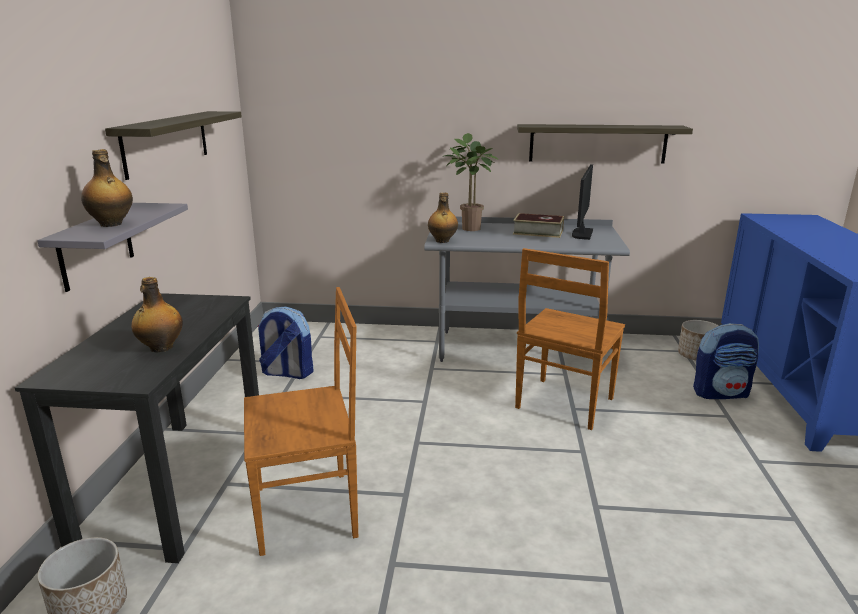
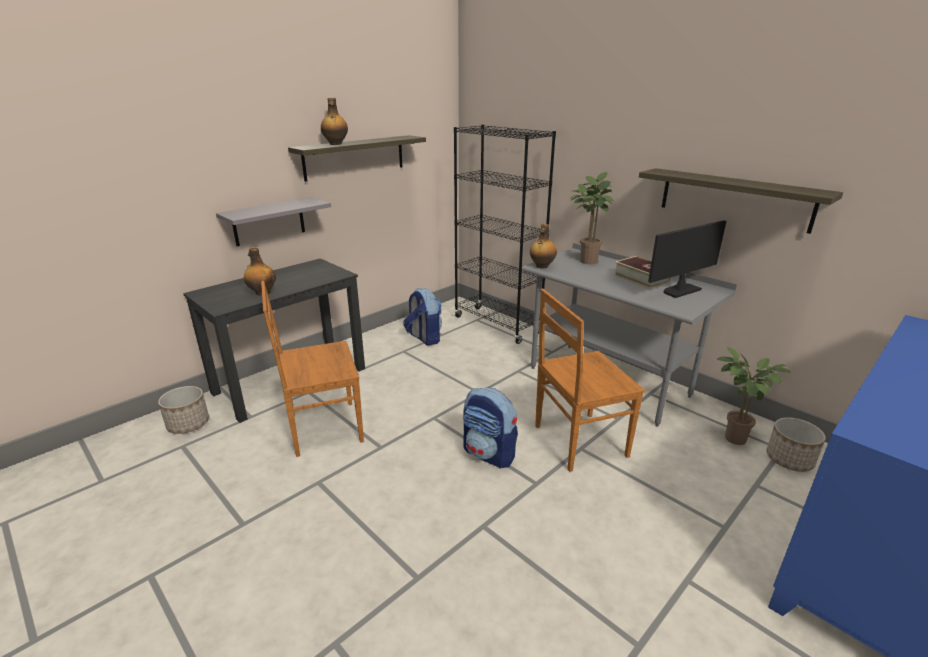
camera: 40 degrees right, 5 degrees up
(111, 224) = (263, 210): bottle -> bottle (335, 144)
(309, 511) = (323, 428): brown chair -> brown chair turned 135 degrees clockwise
(349, 335) = (497, 325): none -> black bookcase
(652, 357) = (733, 440): none -> potted plant
(721, 393) = (755, 504): backpack -> backpack (489, 454)

